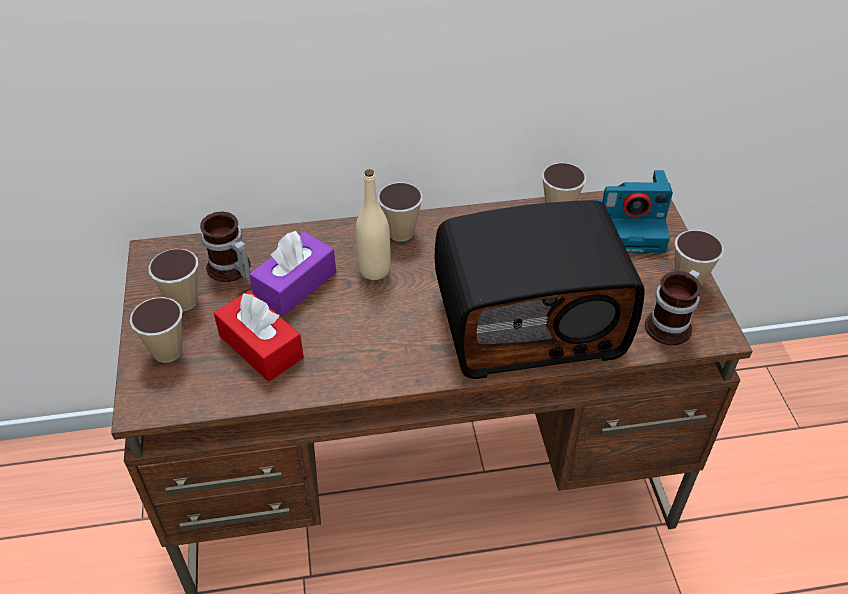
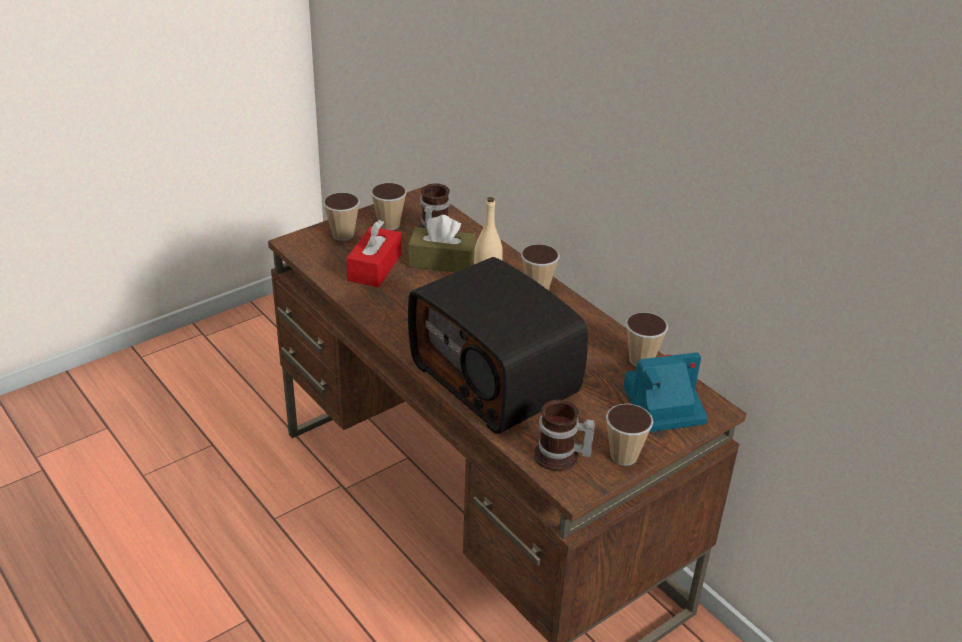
camera: 60 degrees right, 10 degrees down
(295, 285) = (442, 261): purple tissue box -> brown tissue box
(630, 228) = (662, 406): camera -> camera turned 105 degrees clockwise

